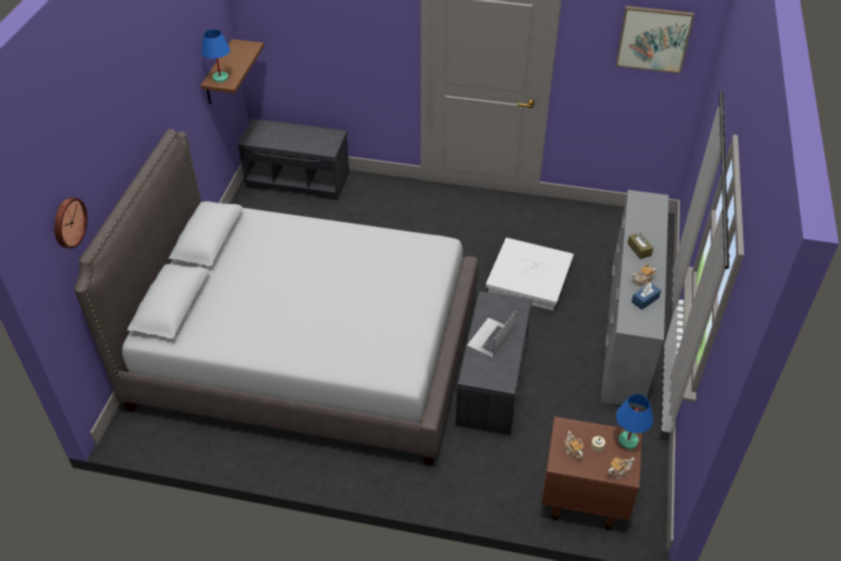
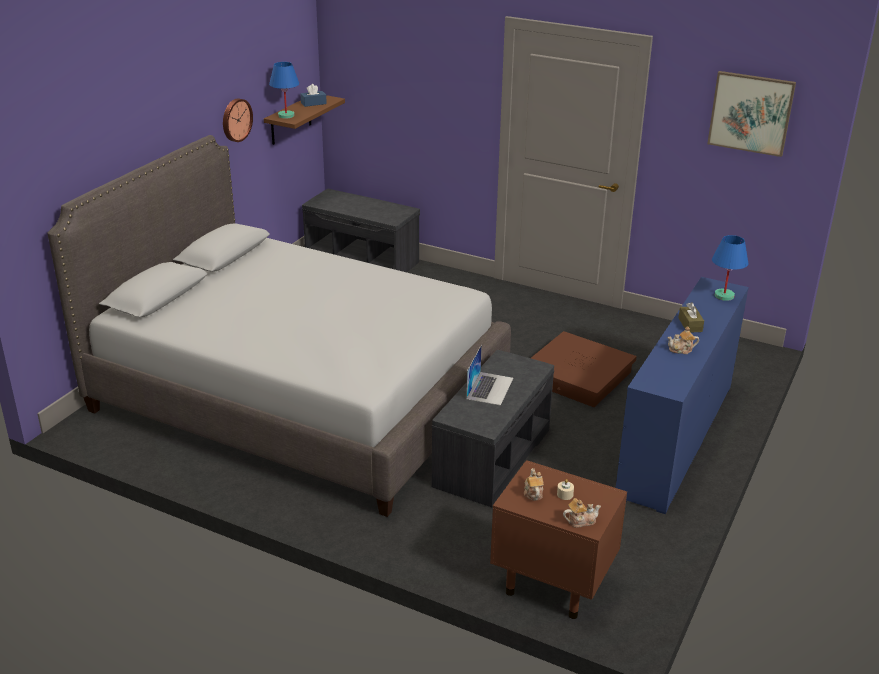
camera: 15 degrees right, 15 degrees down
(68, 222) = (59, 163): wall clock -> wall clock (235, 120)
(490, 337) = (489, 388): laptop -> laptop turned 150 degrees clockwise
(528, 279) = (577, 376): white storage box -> brown storage box
(626, 330) = (675, 439): grey dresser -> blue dresser
(627, 440) = (605, 496): blue table lamp -> blue table lamp (724, 295)
(645, 300) = (676, 366): blue tissue box -> blue tissue box (313, 103)

